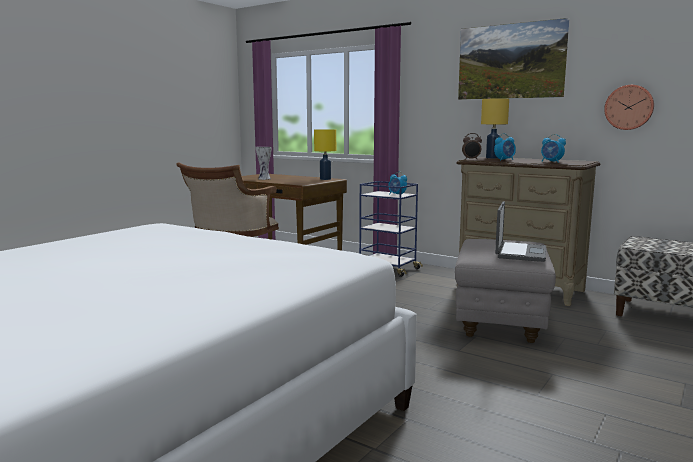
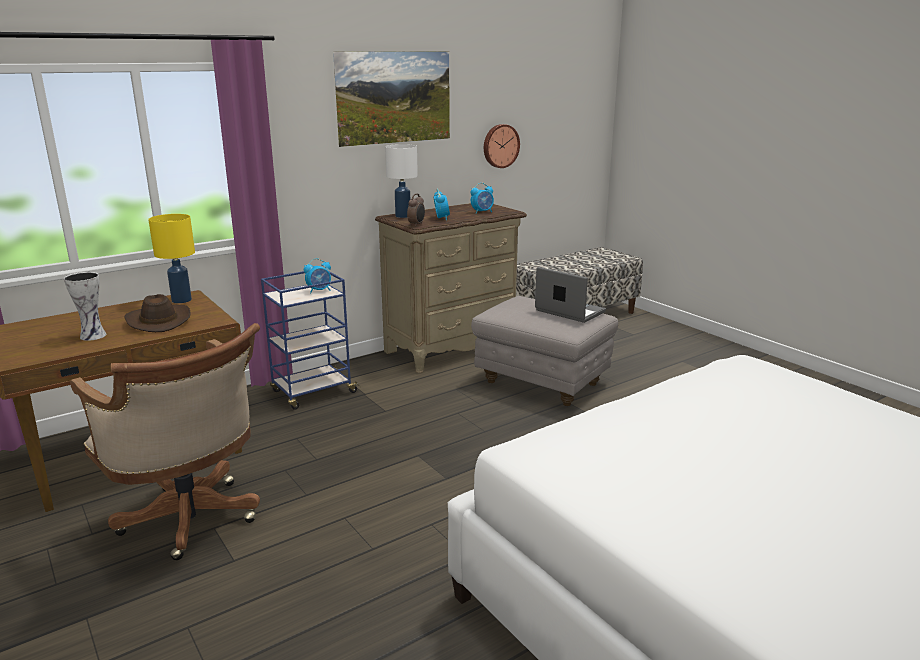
camera: 70 degrees left, 10 degrees up
(291, 180) = (158, 321): none -> brown hat
(492, 158) = (402, 216): yellow table lamp -> white table lamp

